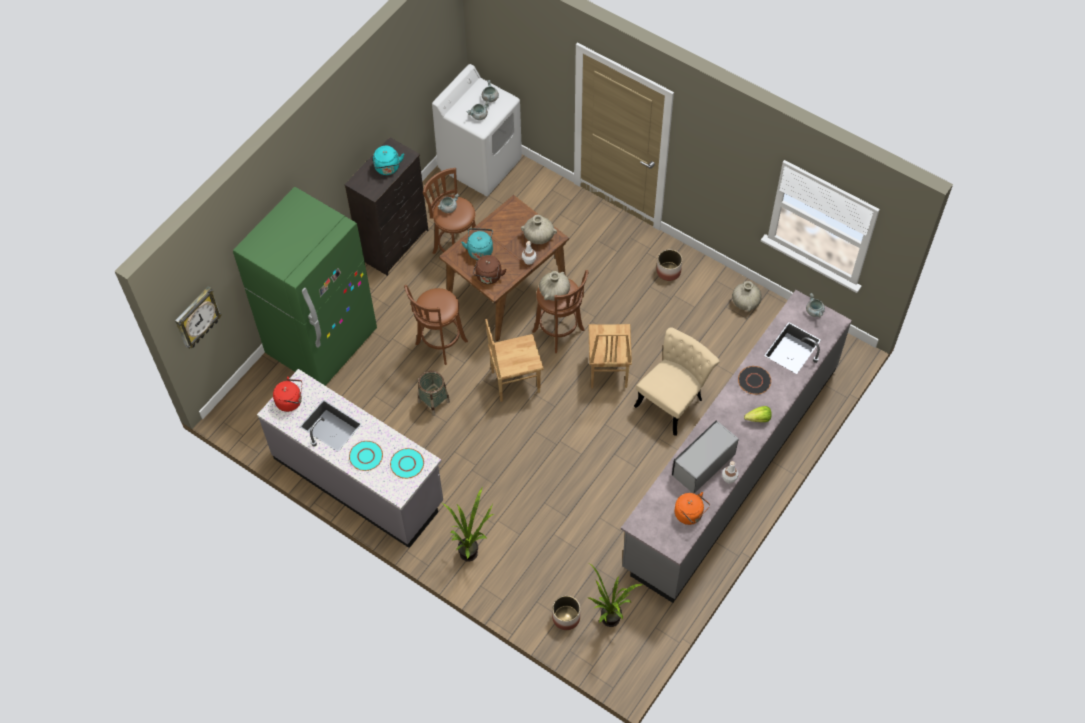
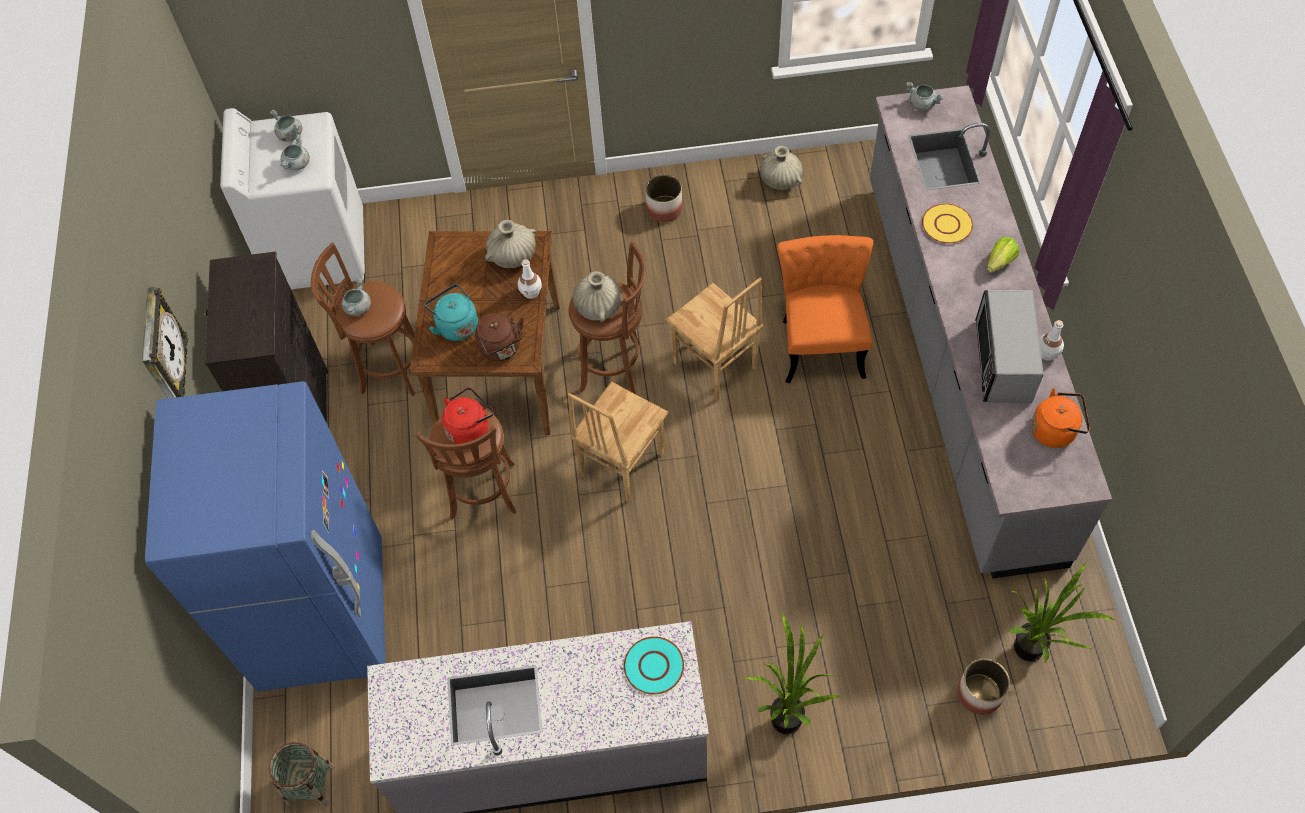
camera: 40 degrees left, 0 degrees up
(197, 318) = (162, 714): wall clock -> wall clock (162, 351)
(291, 401) = (403, 719): red kettle -> red kettle (470, 428)
(322, 343) = (324, 615): green fridge -> blue fridge
(366, 456) = (588, 704): turquoise plate -> none
(388, 168) = (248, 299): turquoise kettle -> none
(433, 402) = (547, 569): basket -> basket (310, 785)
(673, 400) = (820, 341): beige chair -> orange chair
(754, 380) = (947, 224): black plate -> yellow plate

